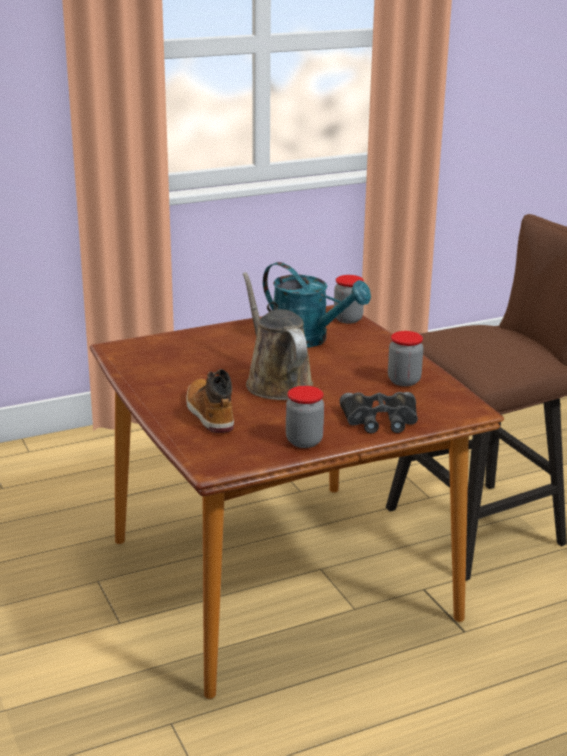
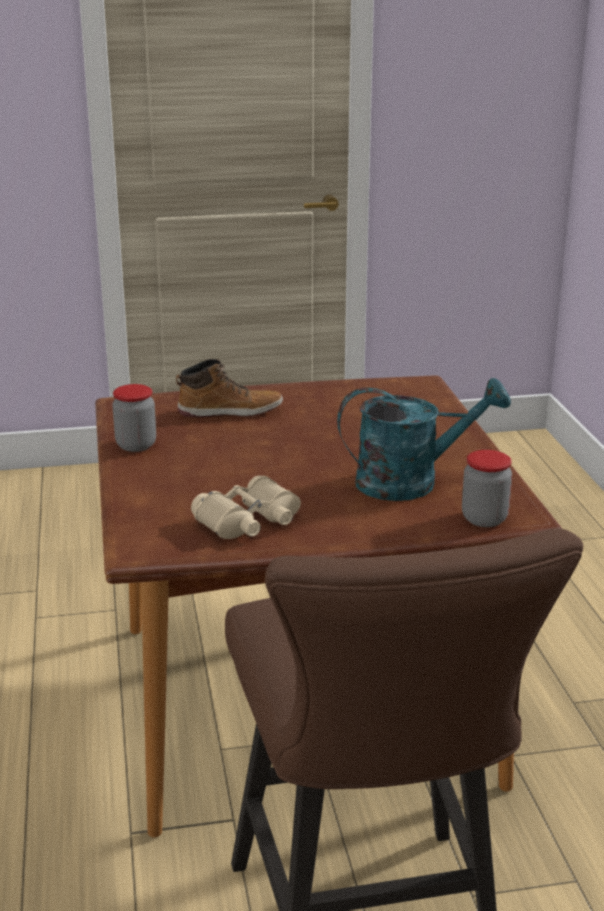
camera: 105 degrees right, 0 degrees up
(276, 382) = (288, 448): brown watering can -> none
(309, 340) = (411, 482): turquoise watering can -> turquoise watering can turned 150 degrees counterclockwise
(380, 420) = (153, 489): black binoculars -> none
(404, 381) = (249, 522): jar -> beige binoculars

